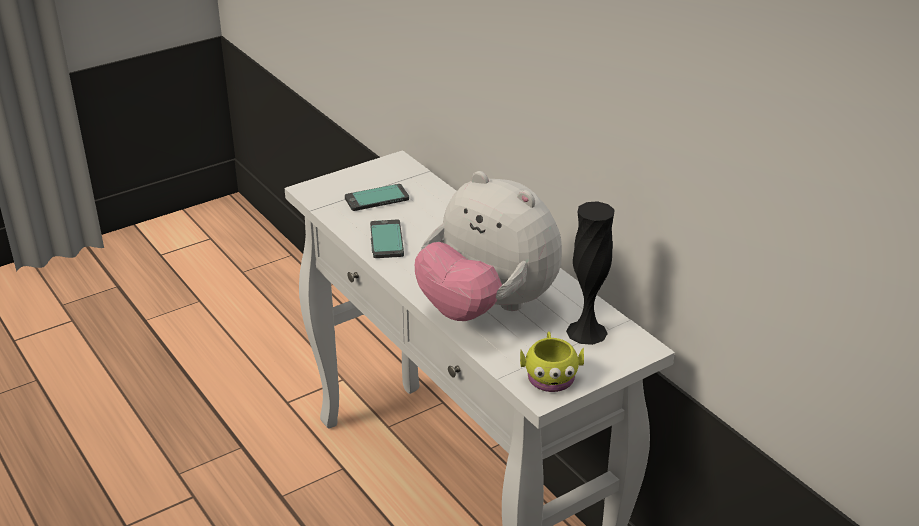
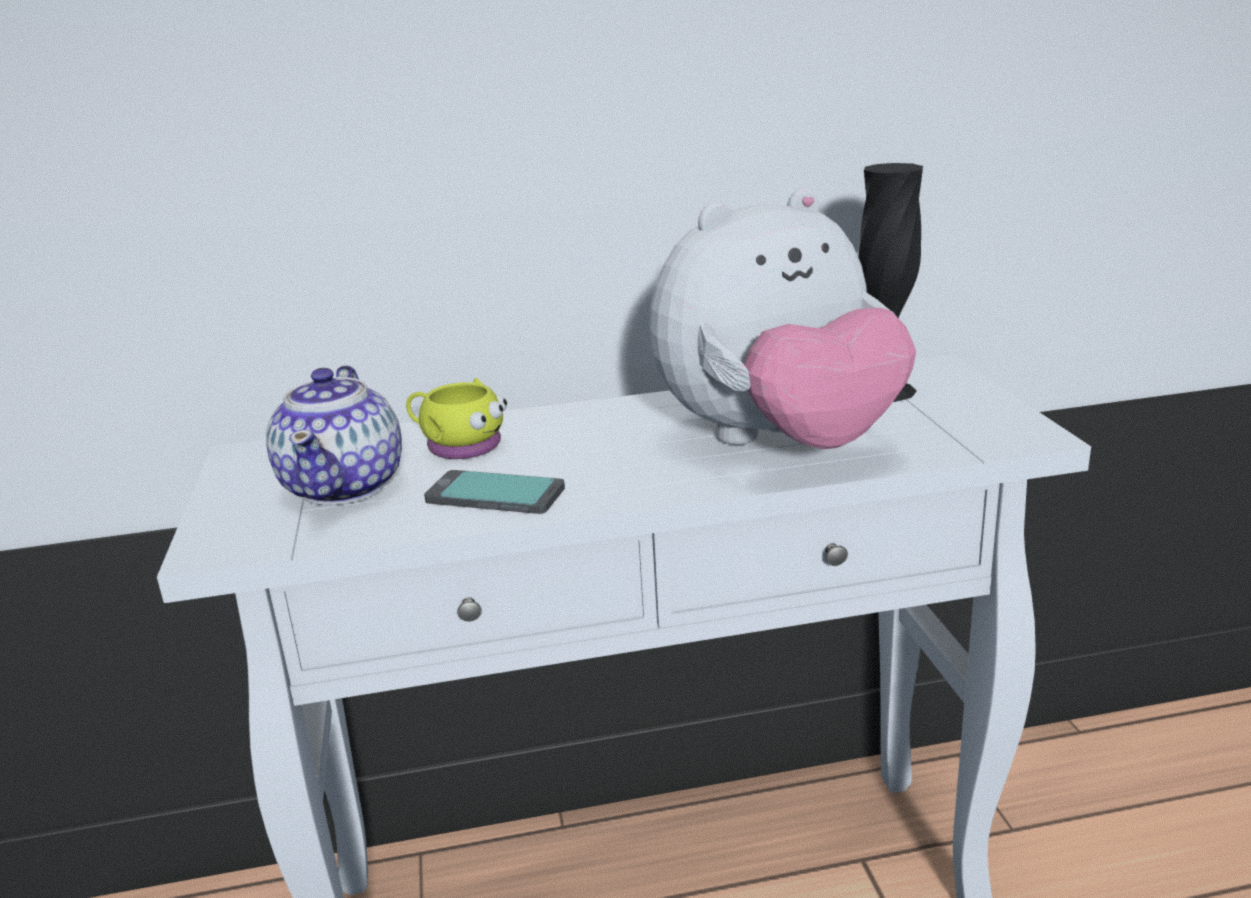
camera: 65 degrees left, 10 degrees down
(377, 199) = (345, 486): phone -> teapot
(550, 375) = (986, 425): yellow mug -> yellow mug (458, 445)

